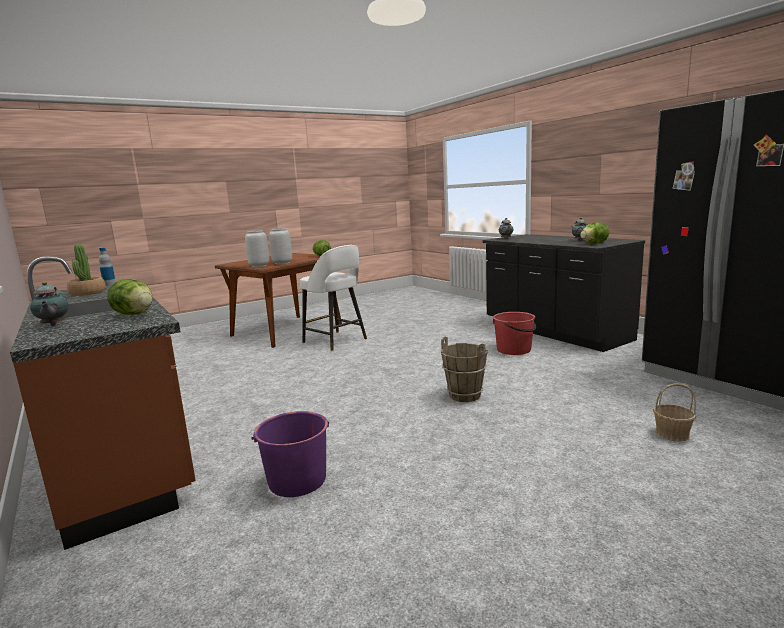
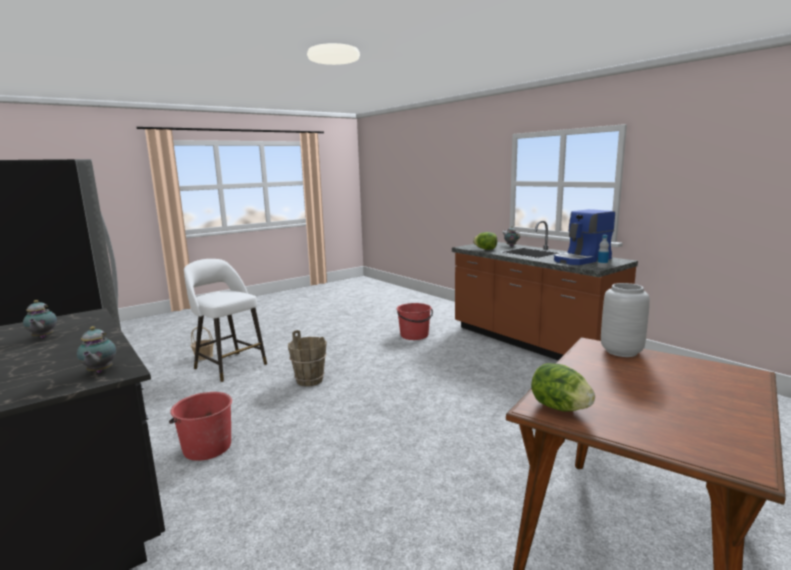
camera: 175 degrees right, 0 degrees up
(87, 293) = (582, 260): potted plant -> coffee machine
(282, 263) = (593, 362): grey vase -> none
(297, 480) = (414, 335): purple bucket -> red bucket
(336, 341) = (479, 484): white stool -> white stool (229, 366)
(594, 243) = (69, 321): lettuce -> none

